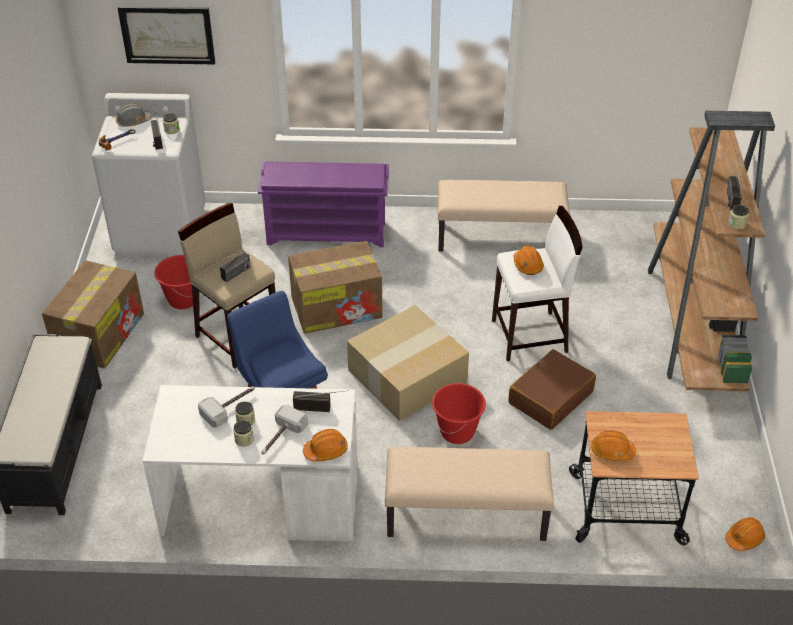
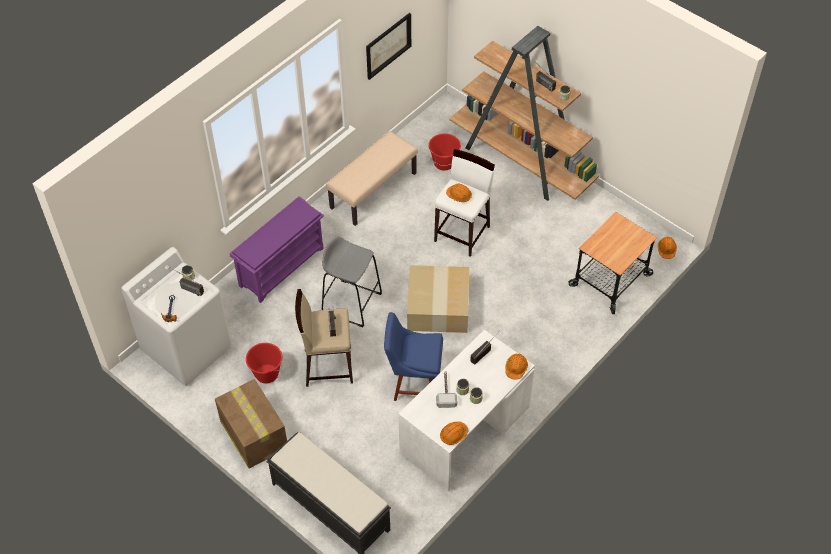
camera: 50 degrees left, 10 degrees up
(133, 121) = (156, 291): grey hard hat -> none
(167, 34) = (150, 218): picture -> picture (388, 45)
(280, 437) = (489, 382): hammer -> none
(337, 307) = (352, 303): cardboard box -> grey stool
(457, 432) = (499, 313): red bucket -> red bucket (444, 163)
(465, 516) = (556, 348): beige bench -> none
(550, 397) = (513, 257): brown suitcase -> none
(612, 451) = (612, 256): orange hard hat -> orange hard hat (453, 435)

